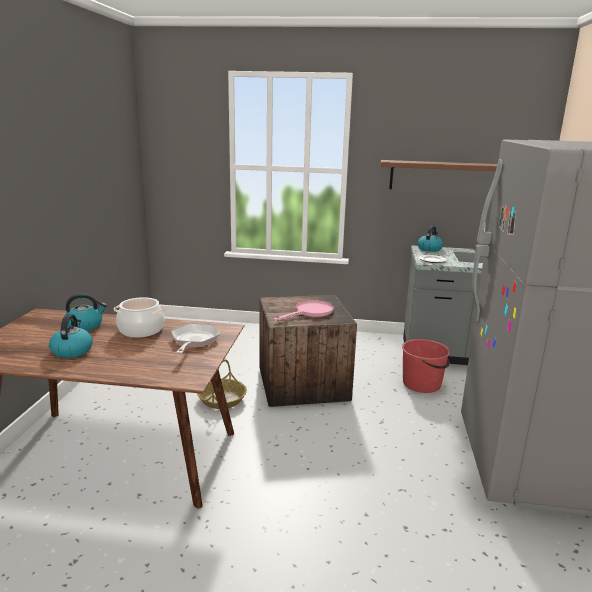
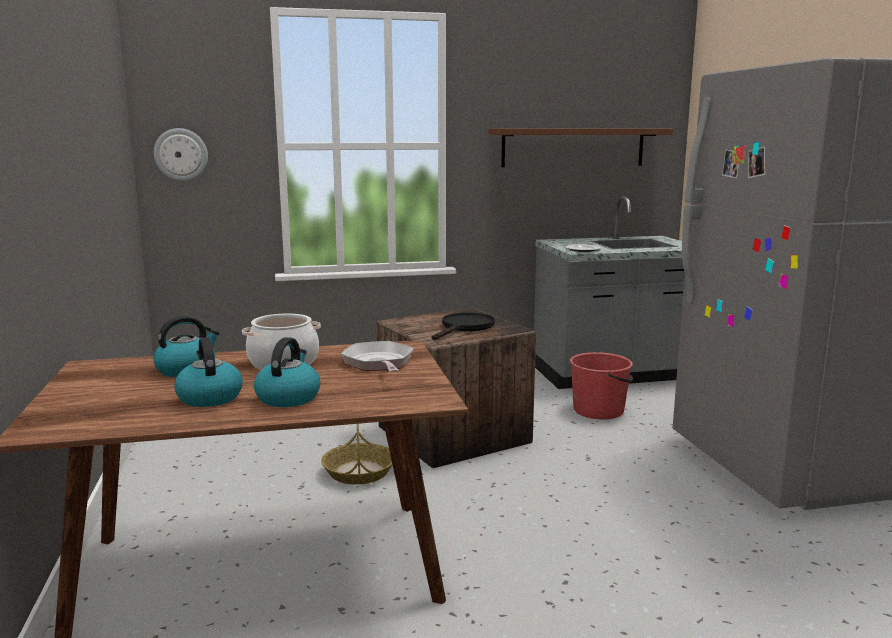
camera: 20 degrees left, 5 degrees down
(170, 169) = (181, 154): none -> wall clock
(310, 312) = (464, 327): pink frying pan -> black frying pan
(429, 249) = (562, 241): kettle -> kettle (288, 397)

